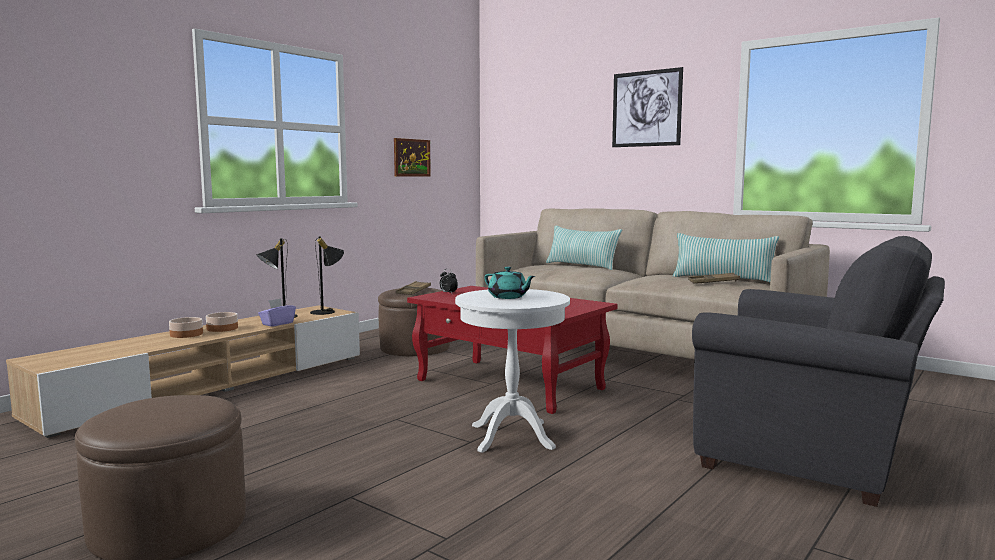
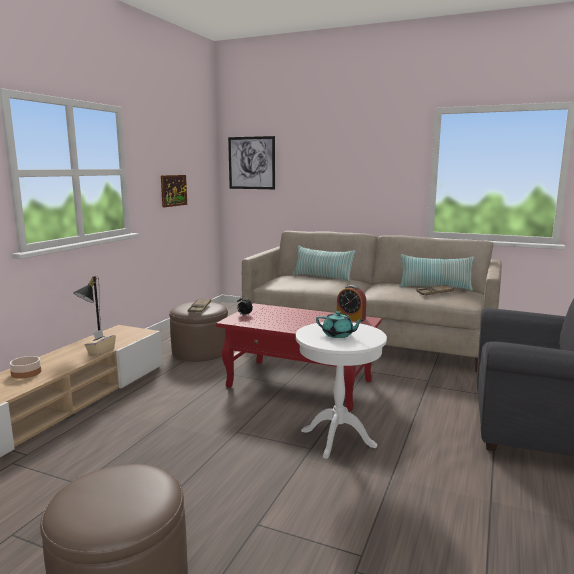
camera: 15 degrees left, 5 degrees up
(222, 328) = (55, 362): bowl -> none
(277, 324) = (101, 351): purple tissue box -> beige tissue box
(327, 311) = (133, 332): black table lamp -> none
(575, 302) = (351, 318): none -> alarm clock
(646, 108) = (360, 153): picture -> picture (251, 163)

